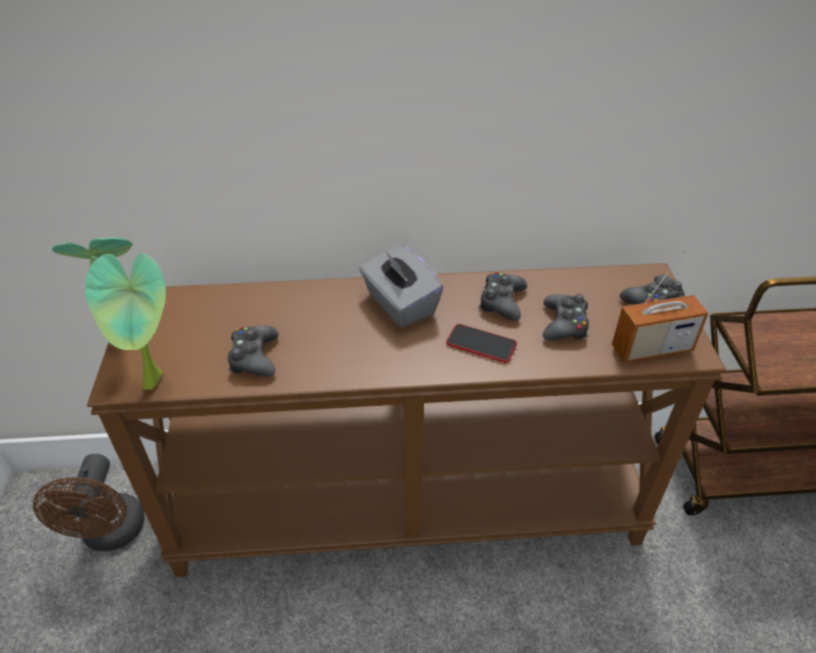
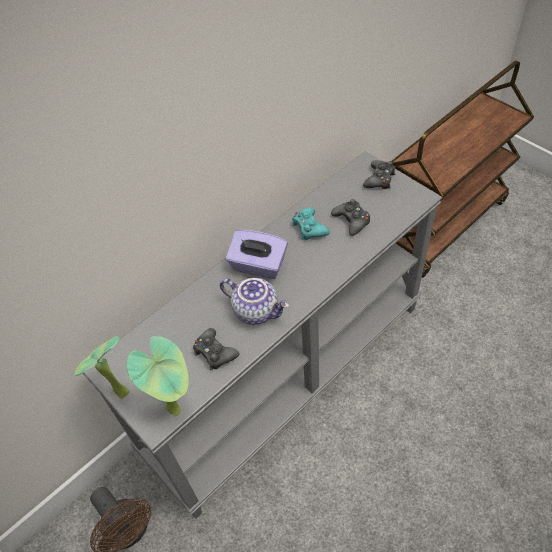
camera: 35 degrees left, 10 degrees up
(346, 346) = (257, 310): none -> teapot
(400, 304) = (258, 266): grey tissue box -> purple tissue box
(409, 503) = (285, 375): brown console table -> grey console table
(481, 344) = (324, 260): phone -> none
(502, 302) = (309, 228): black game controller -> turquoise game controller
(651, 349) = (403, 207): radio -> none

